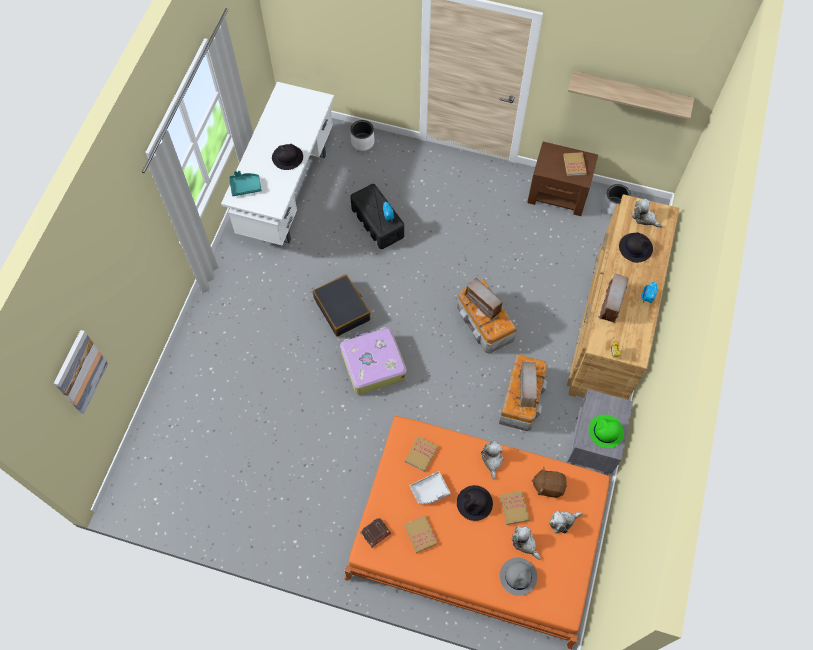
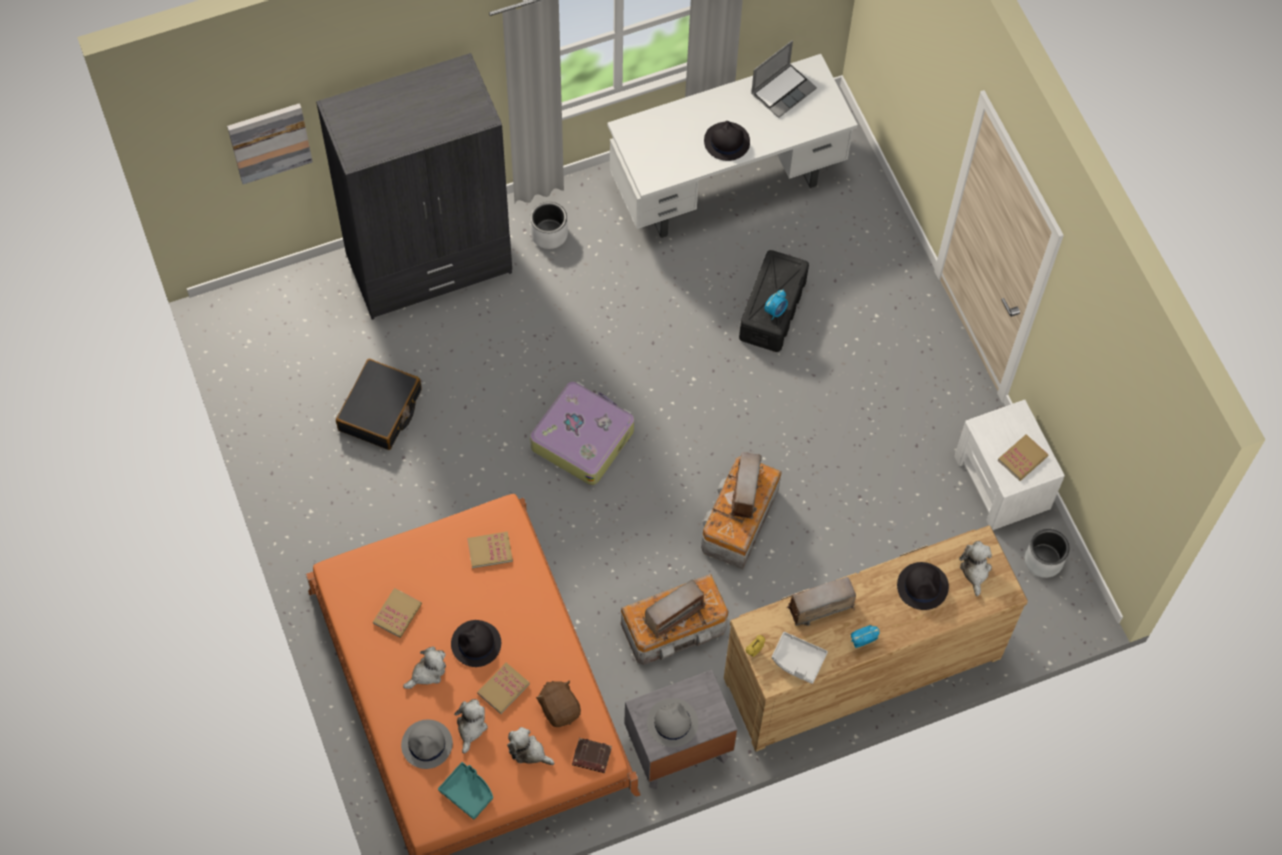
camera: 50 degrees right, 0 degrees up
(198, 366) = (430, 264): none -> grey wardrobe
(245, 186) = (650, 129): turquoise tray -> turquoise tray (468, 792)
(282, 112) = (783, 90): none -> laptop
(342, 309) = (624, 356): black suitcase -> black suitcase (380, 410)
(362, 142) = (871, 211): white planter -> white planter (549, 233)
(375, 533) = (362, 568): brown book -> brown book (591, 757)
(430, 491) = (454, 588): grey tray -> grey tray (798, 660)
(492, 460) = (542, 629): plush toy -> plush toy (427, 672)
(558, 193) = (1002, 482): brown nightstand -> white nightstand
(605, 431) = (672, 723): green hat -> grey hat
(630, 93) = (1108, 424): shelf -> none

